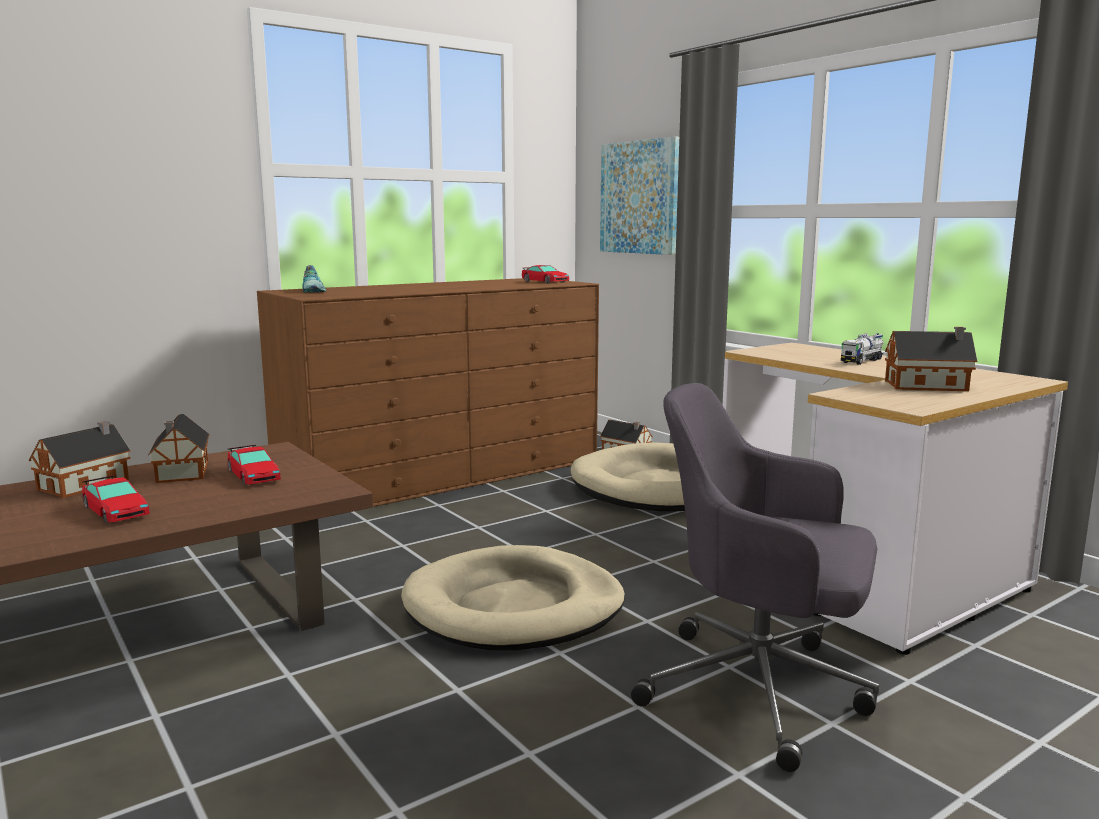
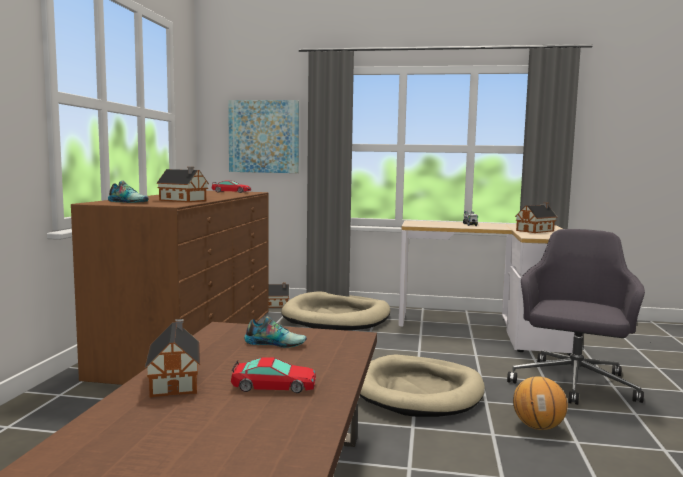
camera: 45 degrees left, 5 degrees down
(181, 472) = (218, 355): toy house -> toy house (184, 200)
(253, 475) = (275, 343): toy car -> shoe
(534, 711) = (538, 427): none -> basketball
(760, 690) = (573, 384): grey office chair -> grey office chair turned 135 degrees clockwise

